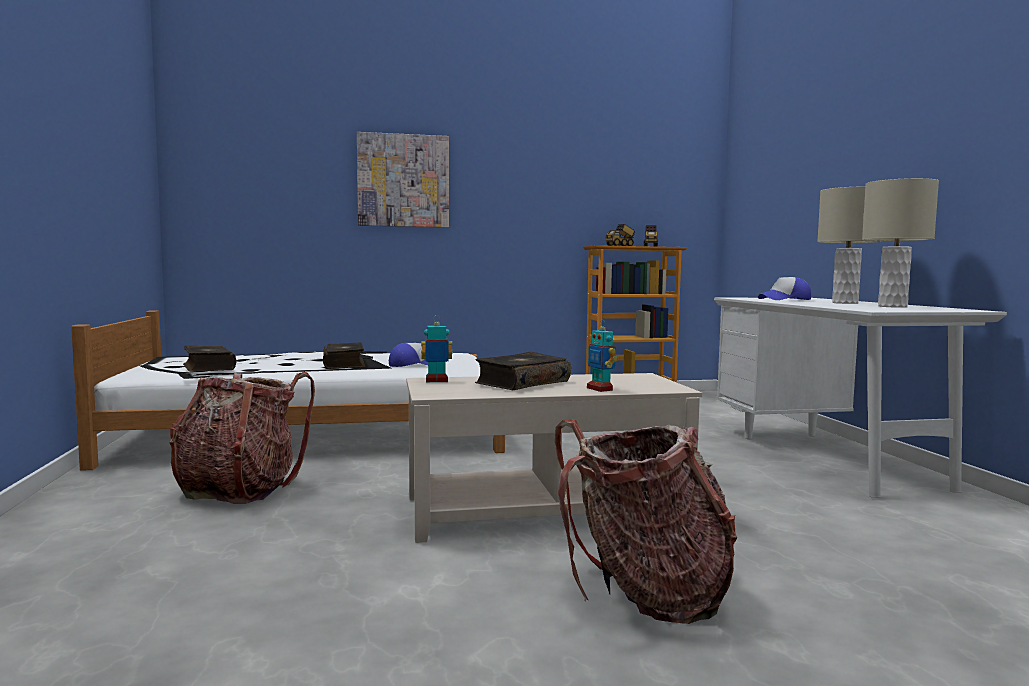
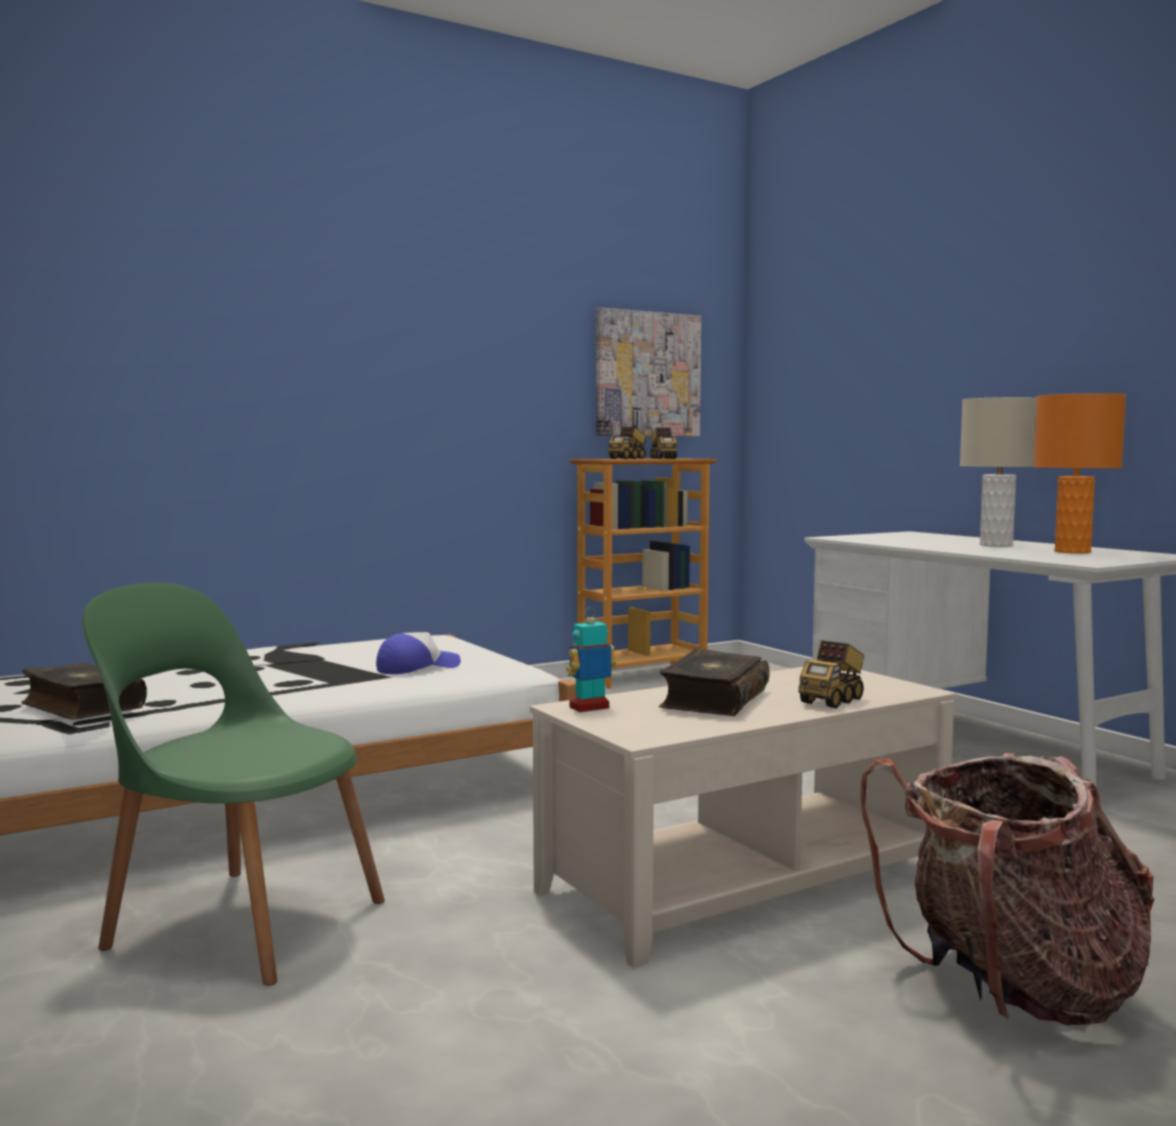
camera: 20 degrees left, 0 degrees up
(240, 489) = (239, 921): backpack -> green chair
(344, 364) = (301, 675): book -> none
(403, 181) = (302, 358): picture -> picture (647, 374)
(600, 389) = (832, 701): toy robot -> toy truck
(785, 299) = (906, 540): cap -> none
(892, 306) = (1072, 552): beige table lamp -> orange table lamp

